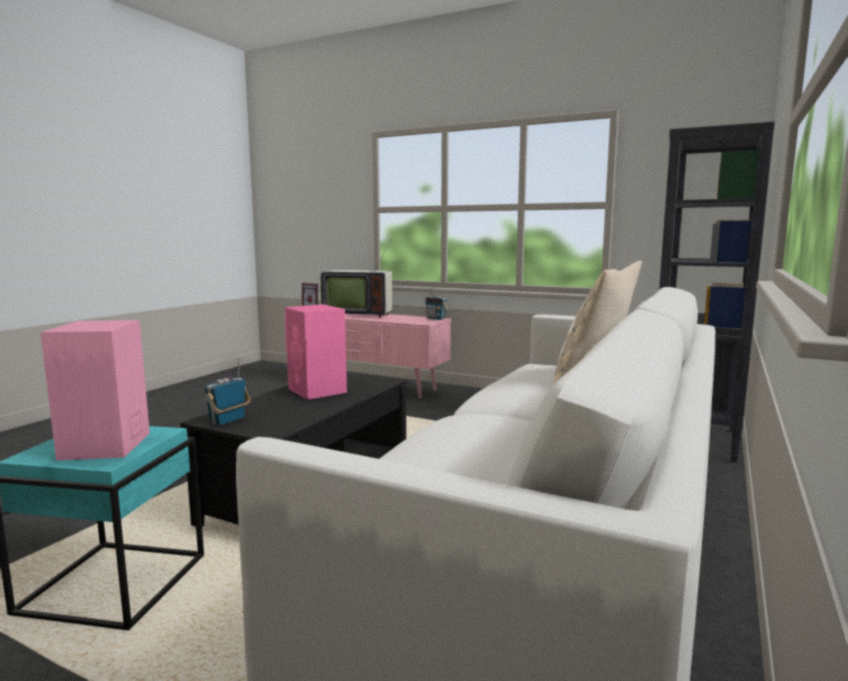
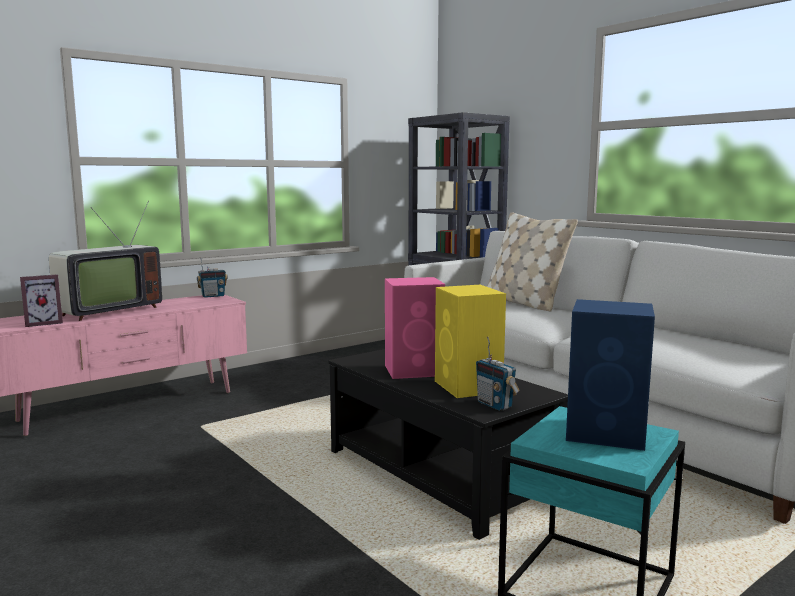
camera: 65 degrees left, 0 degrees up
(104, 446) = (608, 433): pink speaker -> blue speaker
(277, 409) = (468, 387): none -> yellow speaker

